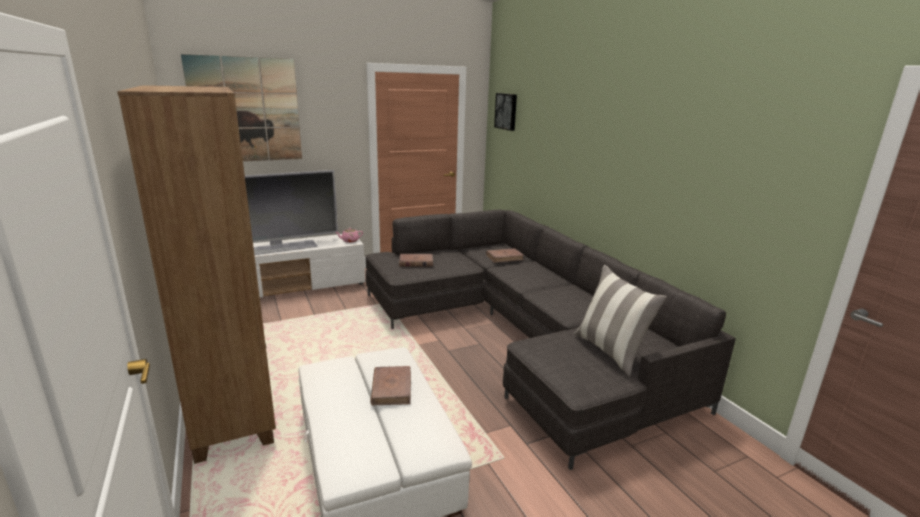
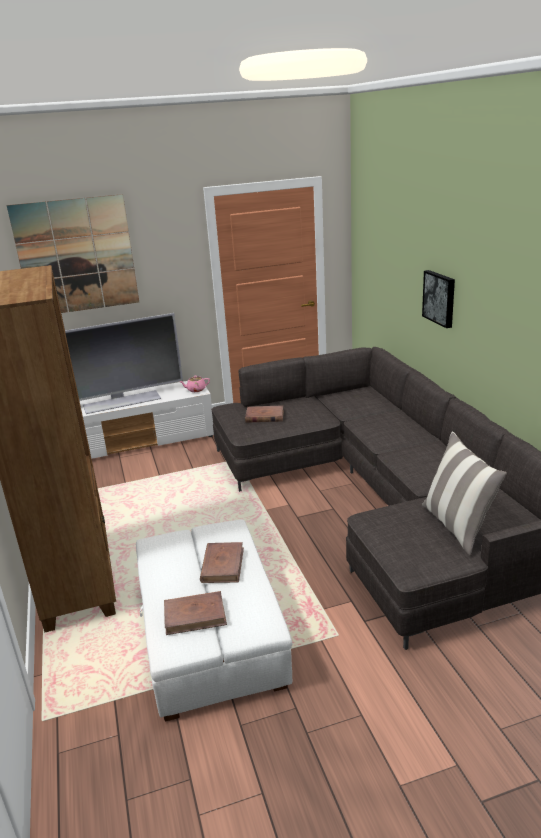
camera: 10 degrees right, 5 degrees up
(504, 257) = (366, 406): brown book -> brown book (195, 615)
(506, 111) = (370, 228): picture -> picture (440, 298)

